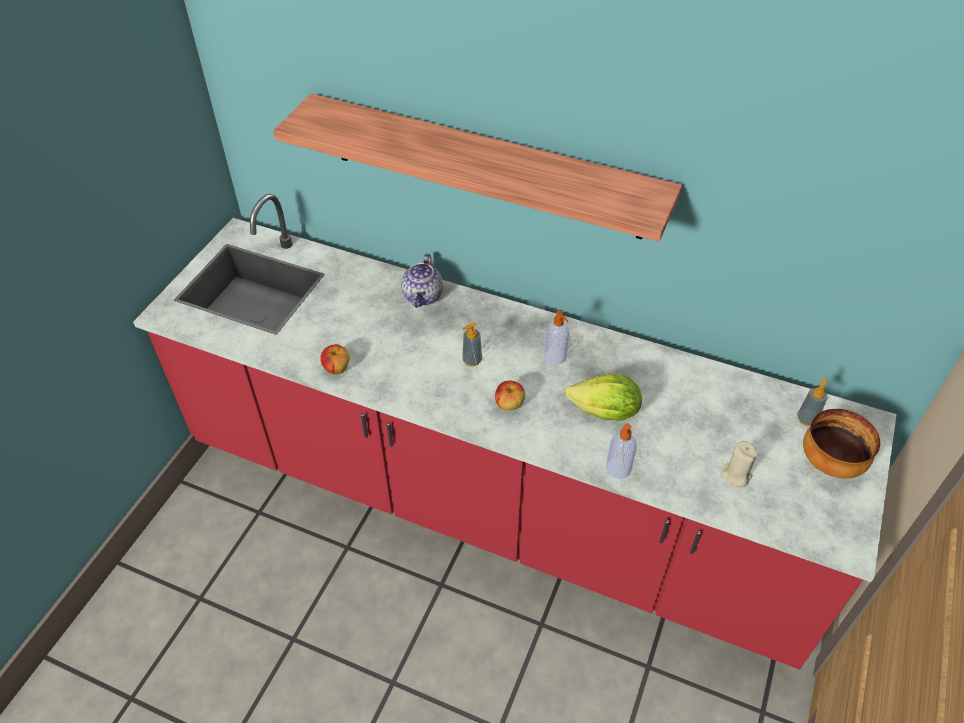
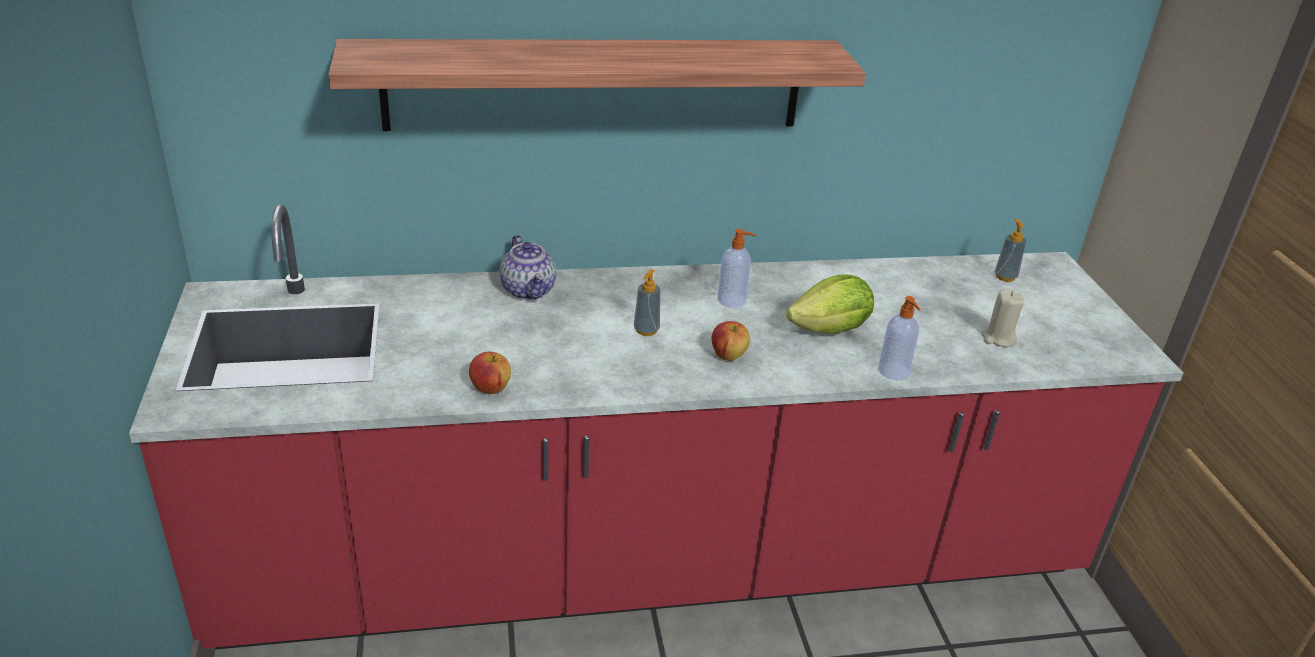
camera: 35 degrees left, 15 degrees down
(829, 462) = (1058, 302): bowl -> none

